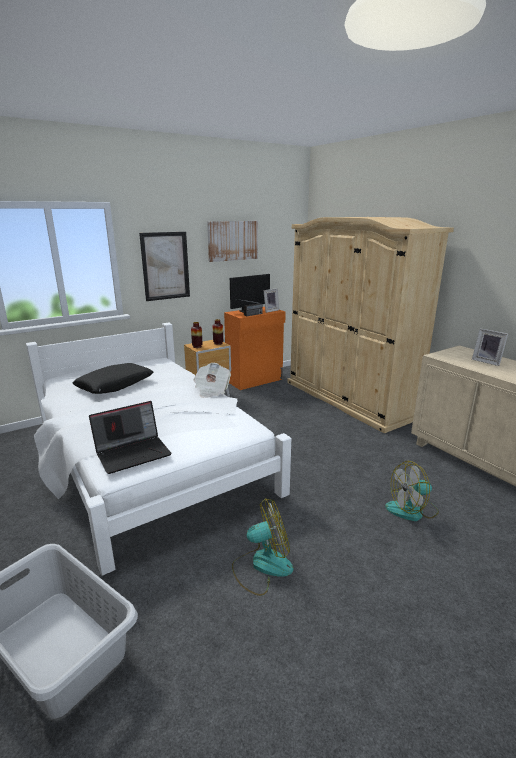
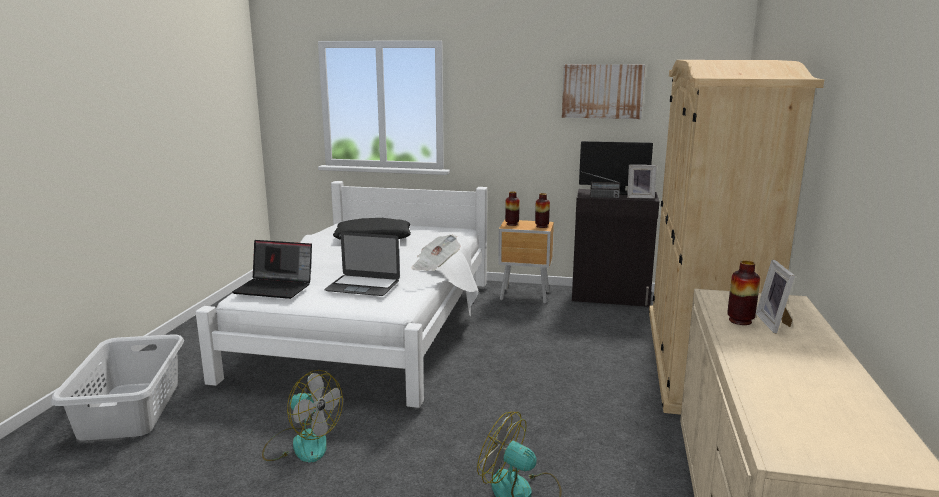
camera: 45 degrees right, 5 degrees down
(165, 266) = (500, 118): picture -> none
(198, 422) = (363, 285): none -> laptop
(255, 380) = (611, 297): orange cabinet -> black cabinet
(477, 365) = (740, 321): none -> vase

